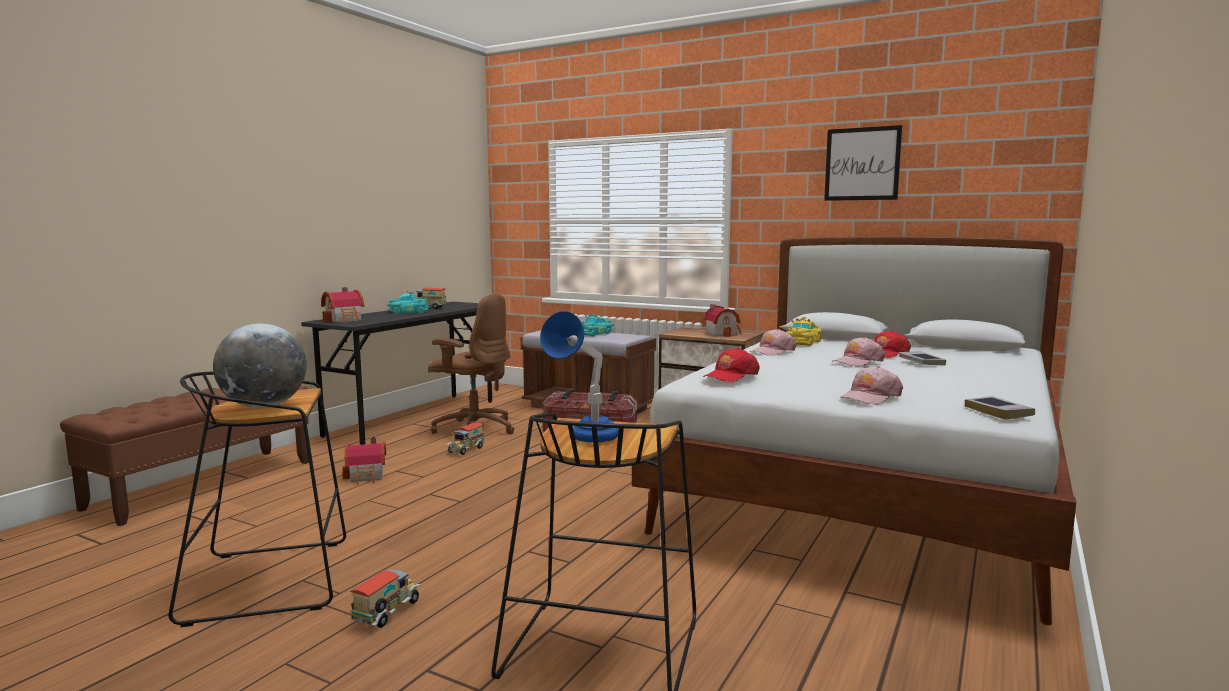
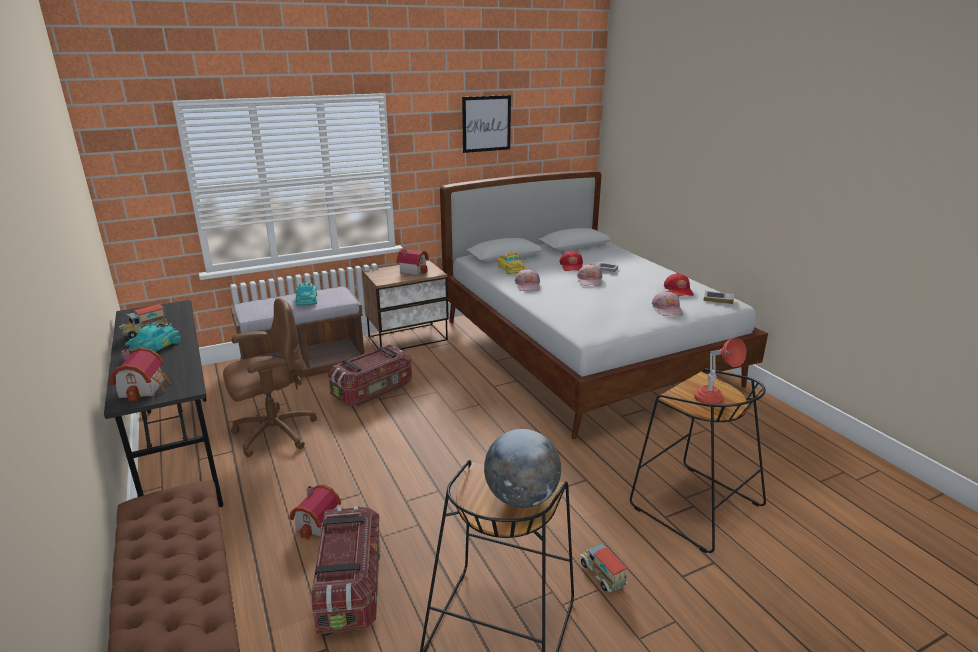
camera: 55 degrees left, 15 degrees up
(293, 508) = (350, 586): none -> storage box
(466, 450) = (325, 454): toy truck -> none
(585, 439) = (713, 403): blue table lamp -> red table lamp
(731, 376) = (593, 320): red cap -> red cap (678, 290)

